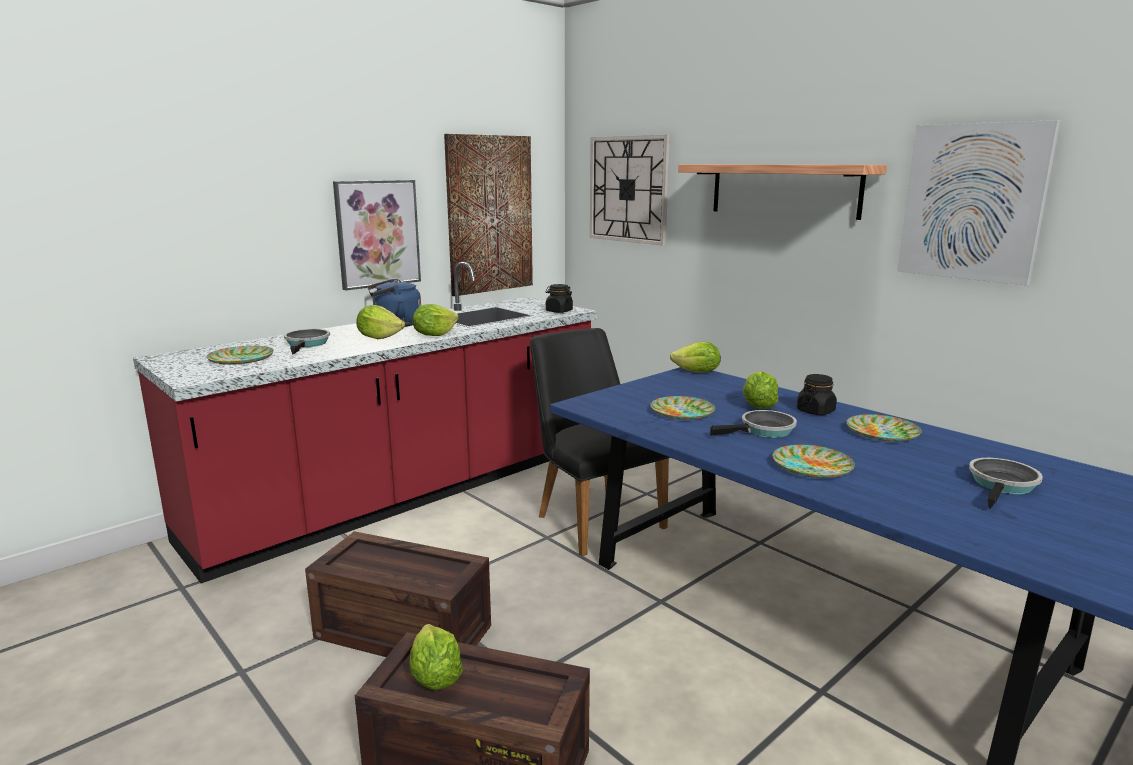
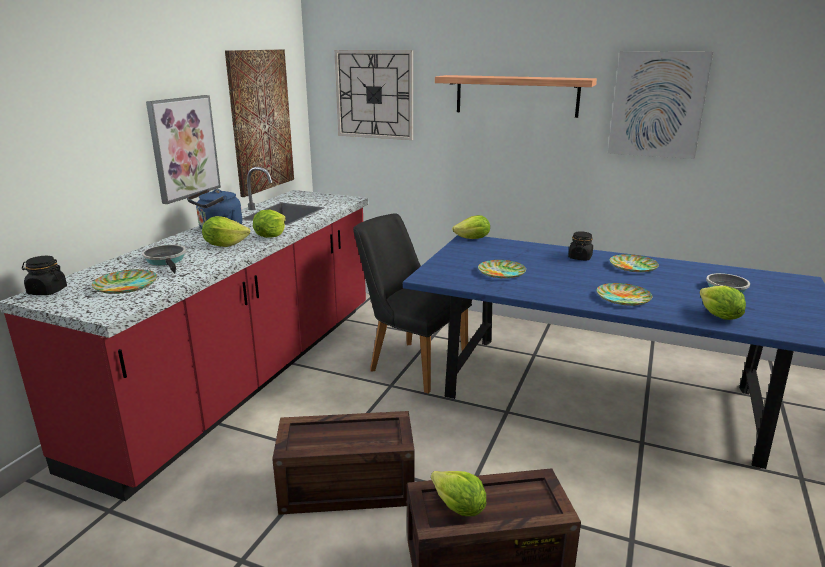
camera: 25 degrees left, 5 degrees up
(559, 311) = (339, 201): black jar -> black jar (47, 291)
(758, 406) = (543, 260): lettuce -> lettuce (719, 316)
(763, 431) = (567, 277): frying pan -> none

